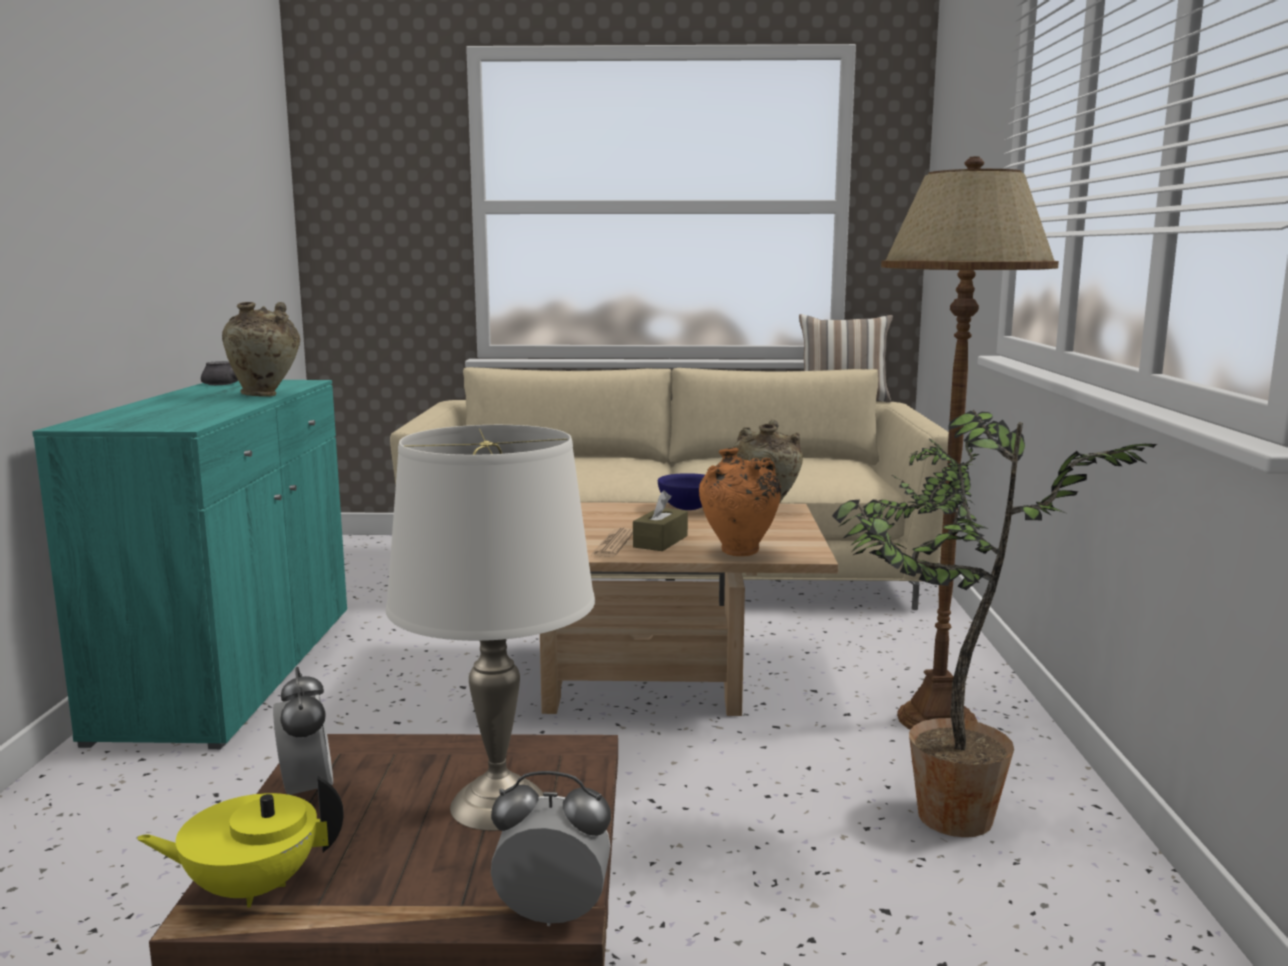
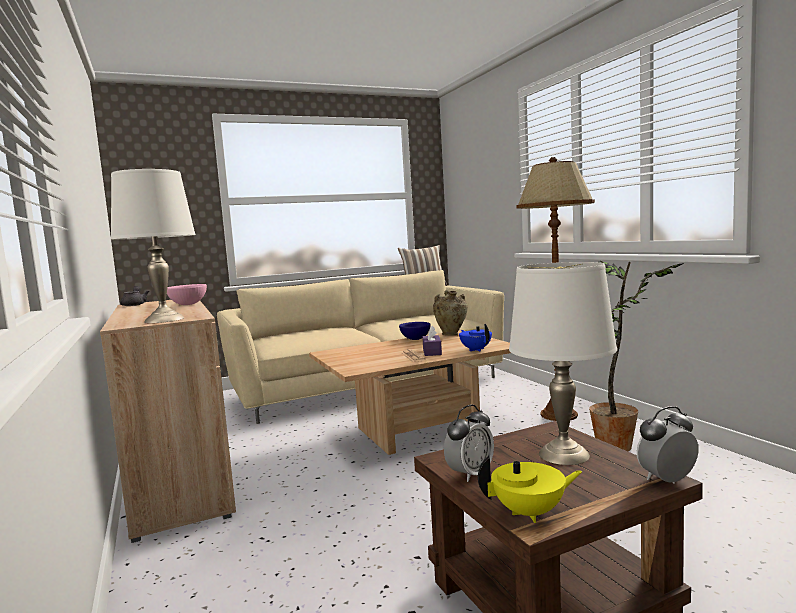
camera: 25 degrees left, 5 degrees down
(145, 423) = (165, 319): none -> white table lamp
(233, 671) = (180, 480): turquoise cabinet -> beige cabinet
(251, 888) = (530, 513): yellow teapot -> yellow teapot turned 150 degrees counterclockwise
(265, 395) = (187, 304): beige vase -> pink bowl
(307, 790) = (470, 474): alarm clock -> alarm clock turned 90 degrees clockwise
(660, 541) = (432, 352): brown tissue box -> purple tissue box
(739, 553) = (476, 349): orange vase -> blue teapot

